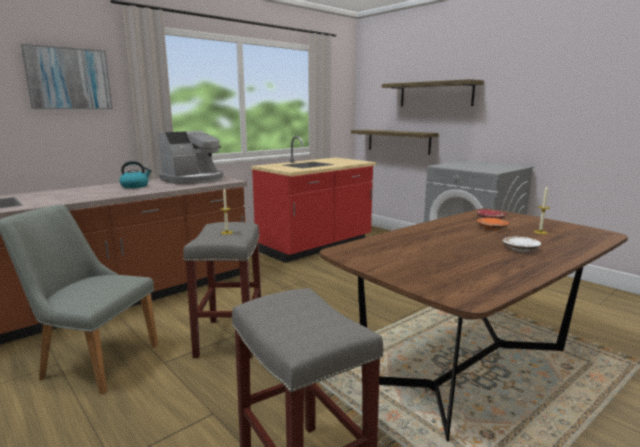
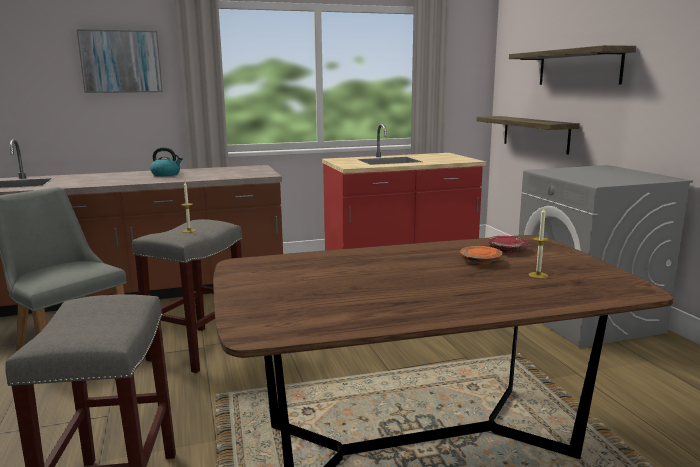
camera: 25 degrees right, 0 degrees up
(194, 180) = (233, 171): coffee machine -> none
(520, 249) = (454, 292): white plate -> none

